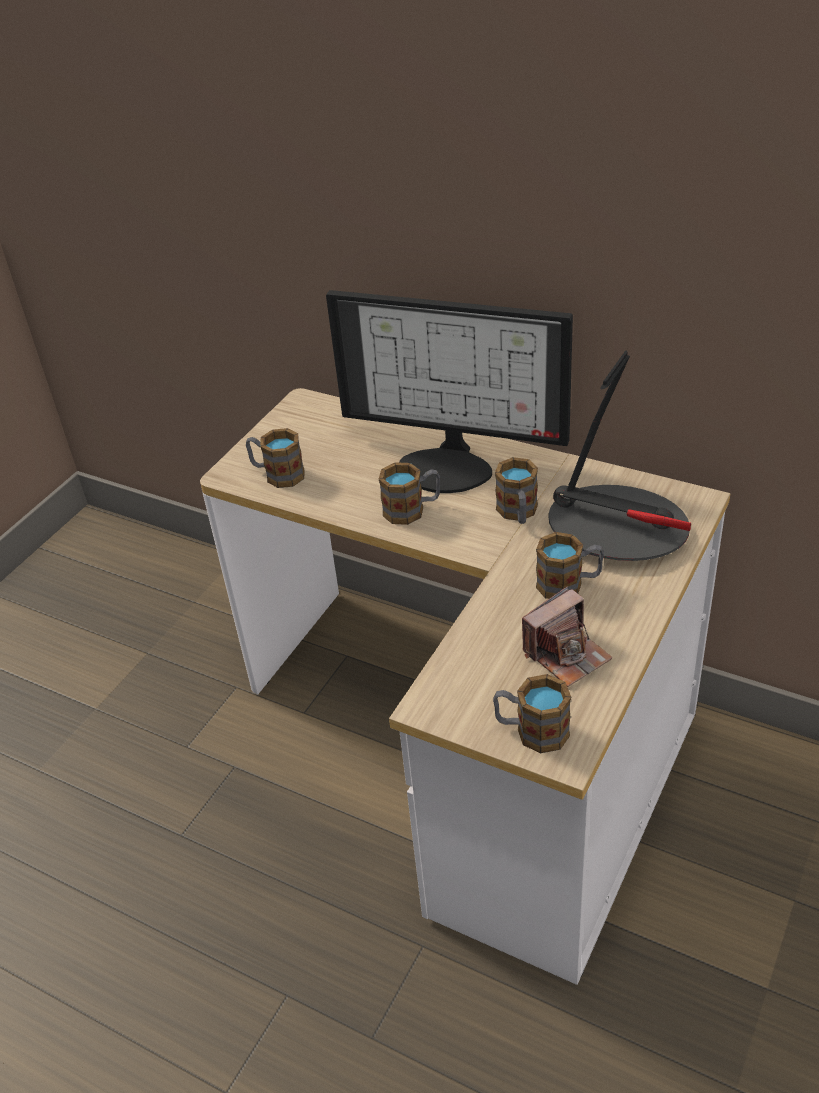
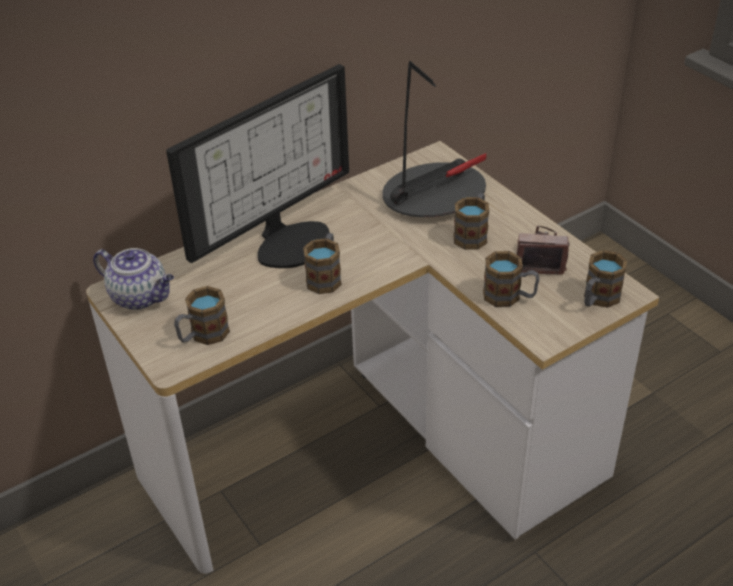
camera: 65 degrees left, 0 degrees up
(304, 419) = (141, 297): none -> teapot
(518, 513) = (379, 229): mug -> mug (509, 297)
(566, 654) = (539, 260): camera -> camera turned 75 degrees counterclockwise

